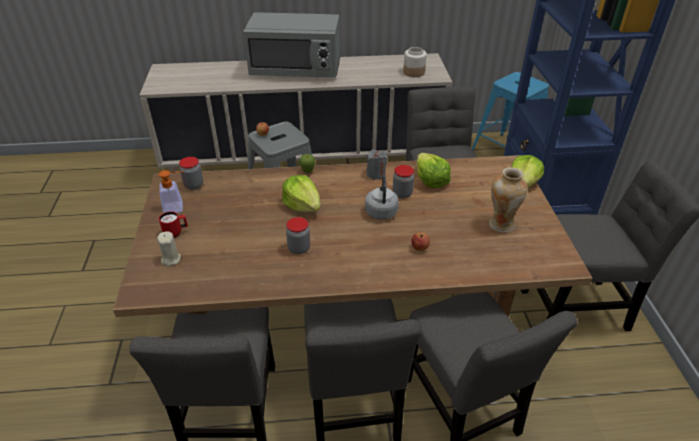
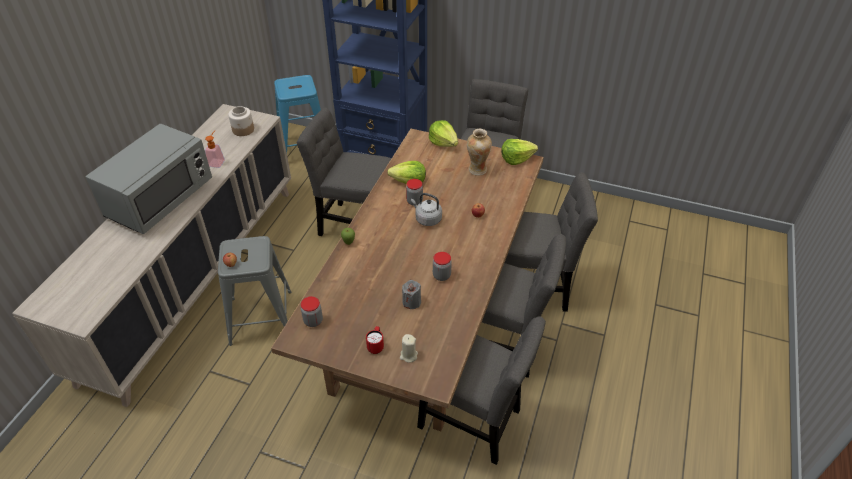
camera: 65 degrees left, 5 degrees up
(177, 207) = (340, 339): soap dispenser -> soap dispenser (217, 161)
(302, 205) = (391, 259): lettuce -> lettuce (516, 158)
(376, 174) = (380, 206): grey candle -> grey candle (411, 302)

